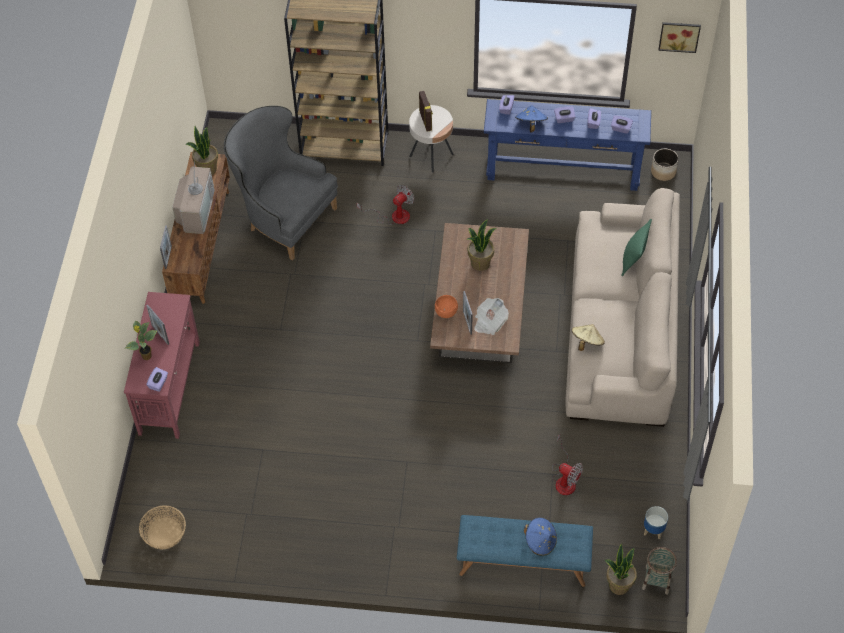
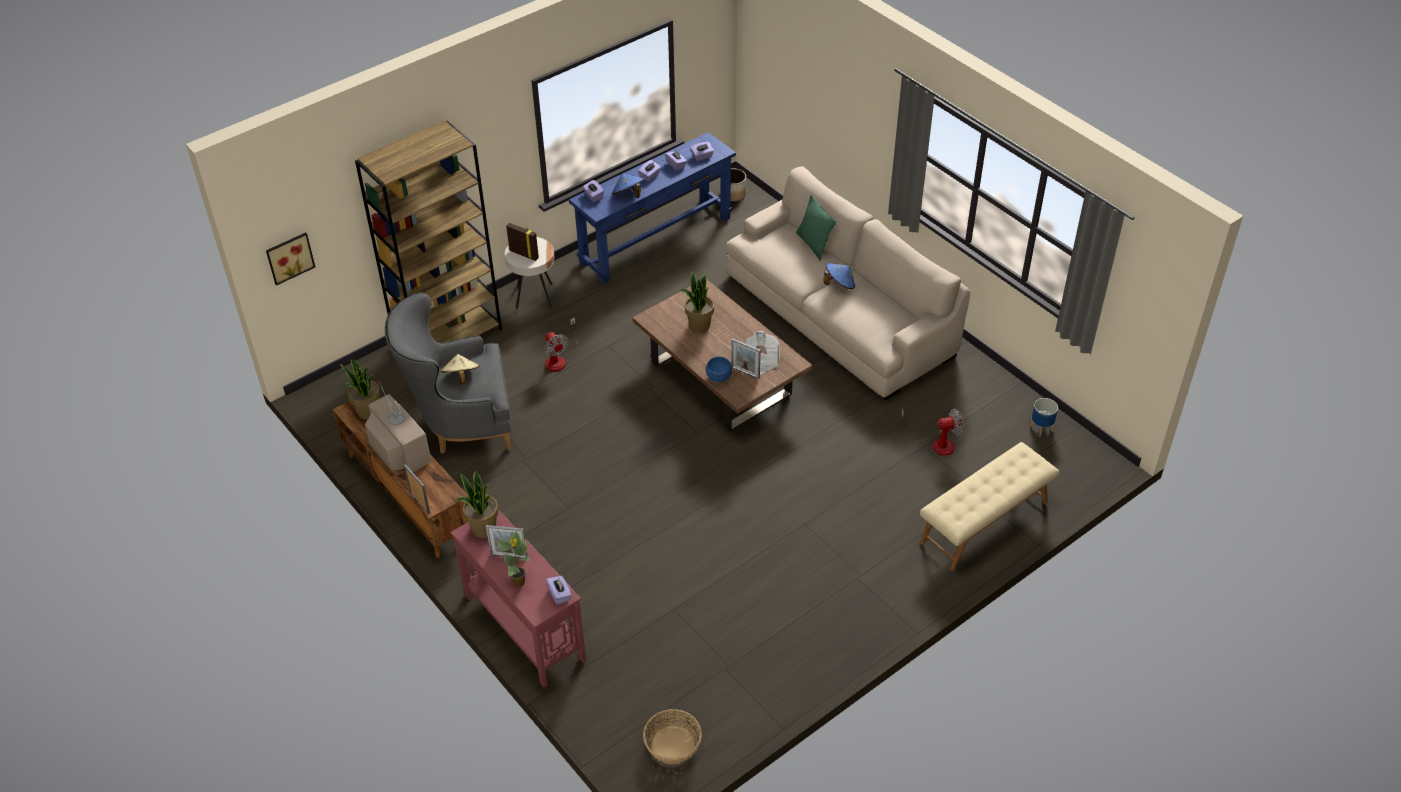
camera: 45 degrees left, 10 degrees down
(393, 216) = (559, 359): fan -> fan turned 150 degrees clockwise
(446, 312) = (718, 377): orange bowl -> blue bowl
(523, 562) = (984, 523): blue bench -> beige bench
(540, 541) = (1004, 479): blue hat -> blue hat (839, 284)
(586, 342) = (855, 320): beige hat -> beige hat (461, 377)
(618, 585) = (1068, 483): potted plant -> potted plant (483, 528)
(657, 580) = (1087, 458): basket -> none
(679, 35) = (710, 37): picture -> picture (289, 257)

